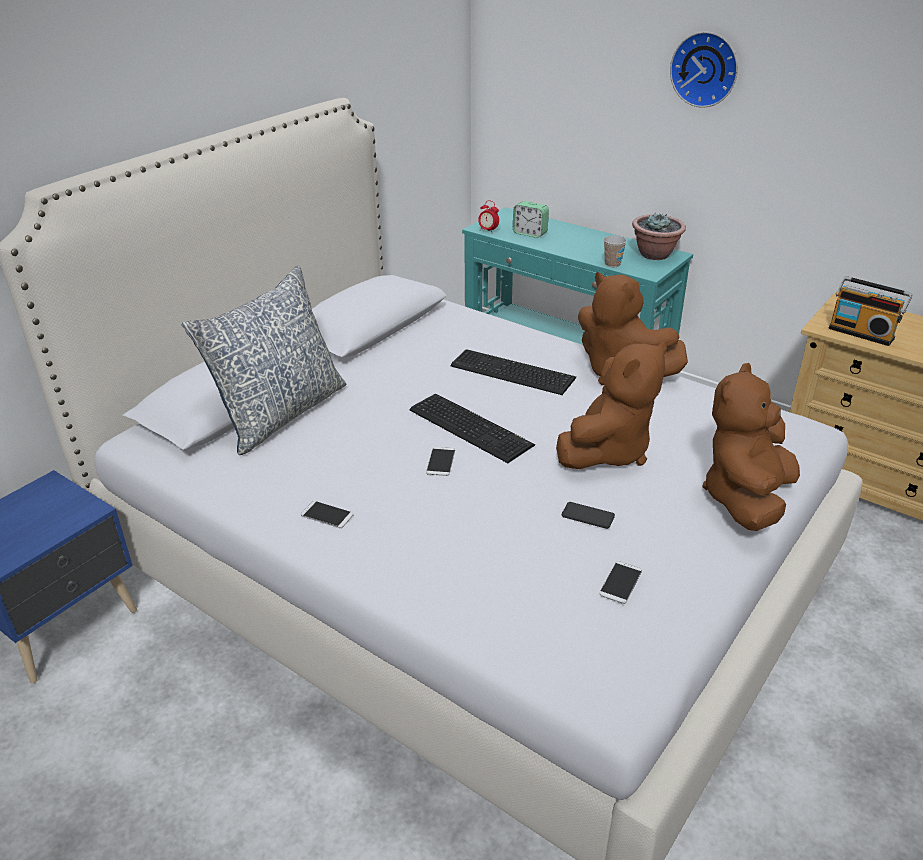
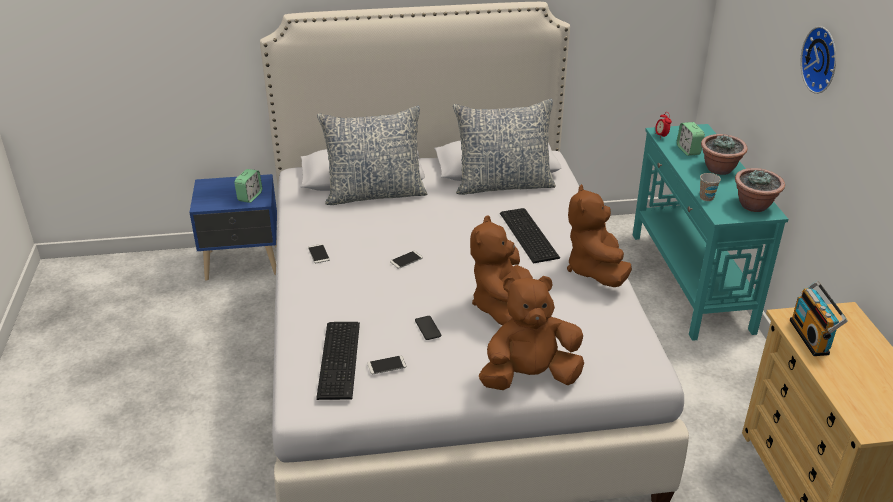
camera: 45 degrees right, 0 degrees up
(63, 513) = (250, 196): none -> alarm clock
(405, 338) = (503, 184): none -> pillow
(470, 425) = (452, 251): keyboard -> keyboard (341, 358)
(580, 238) = (719, 169): none -> potted plant
(608, 451) = (502, 307): brown plush toy -> brown plush toy turned 105 degrees clockwise

